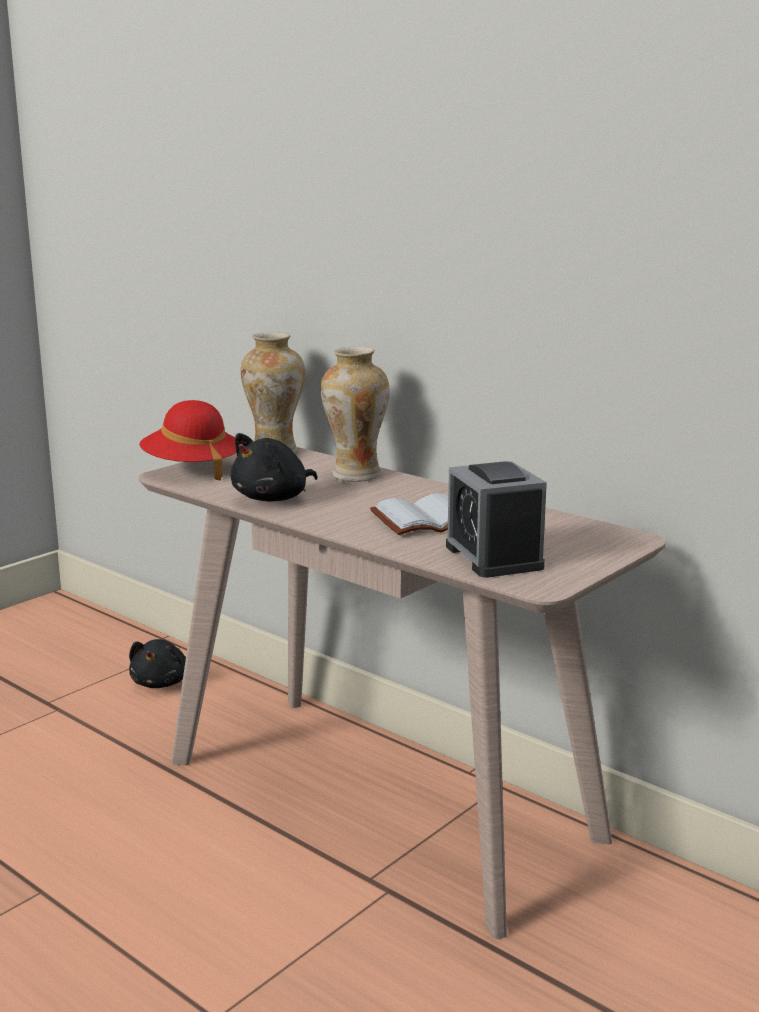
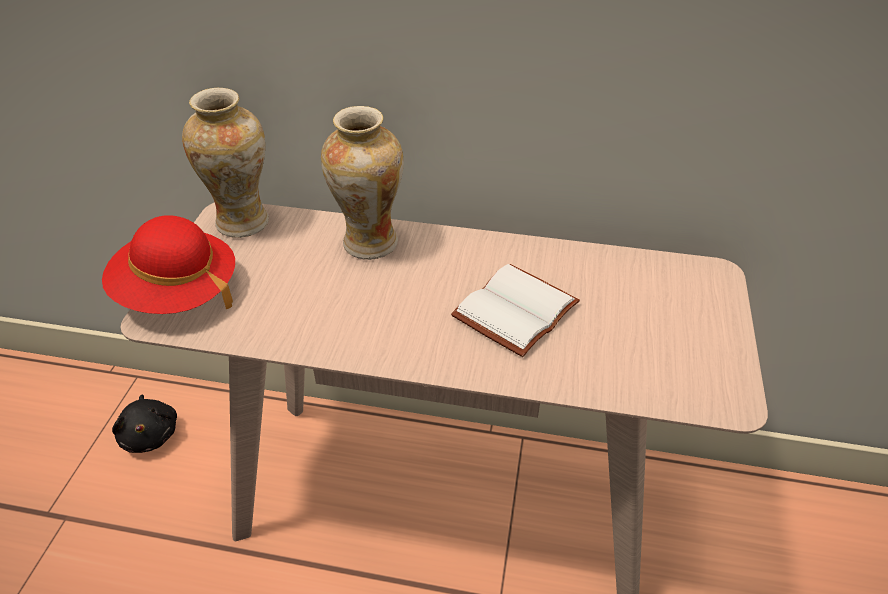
camera: 30 degrees left, 25 degrees up
(274, 498) = (326, 325): black plush toy -> none
(493, 557) = (640, 360): alarm clock -> none

